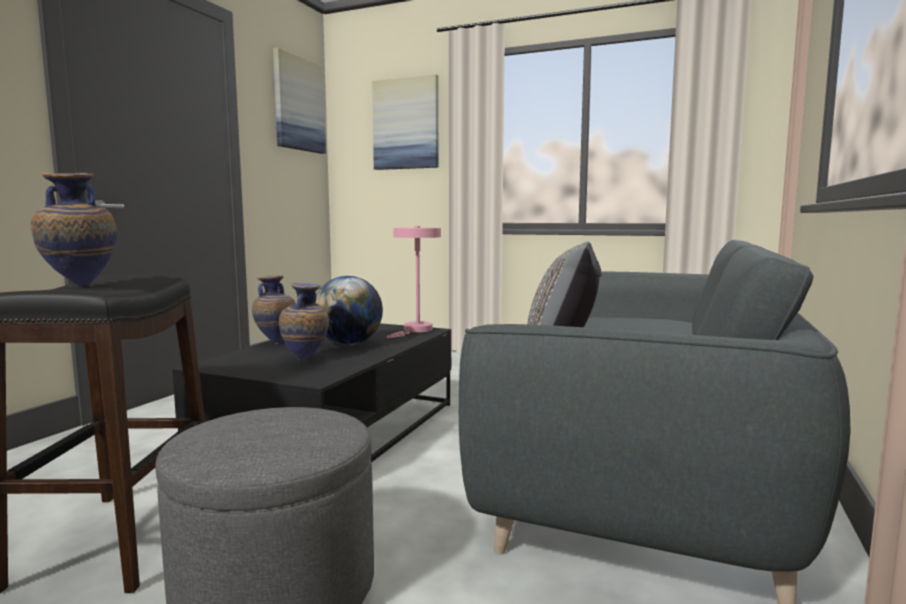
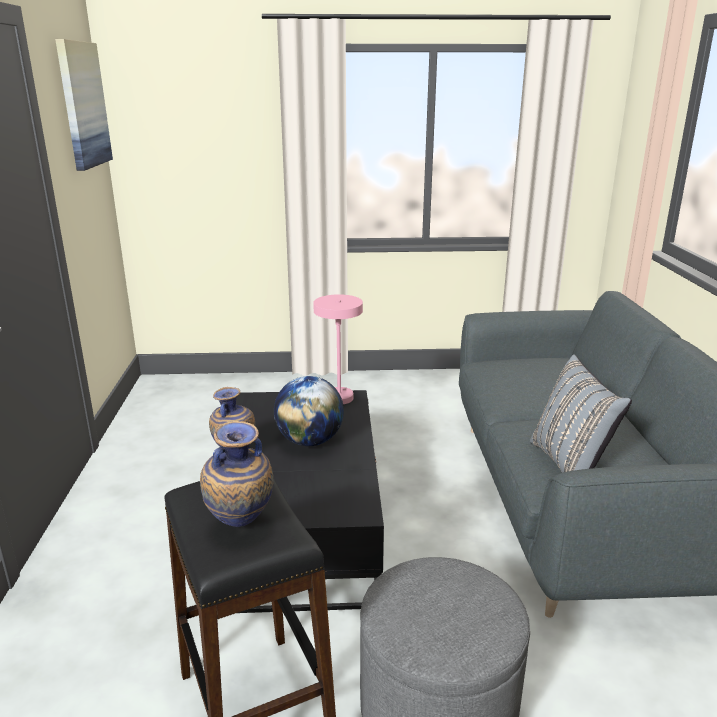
camera: 25 degrees left, 15 degrees up
(306, 360) = (309, 481): vase -> none
(406, 124) = (219, 124): picture -> none

